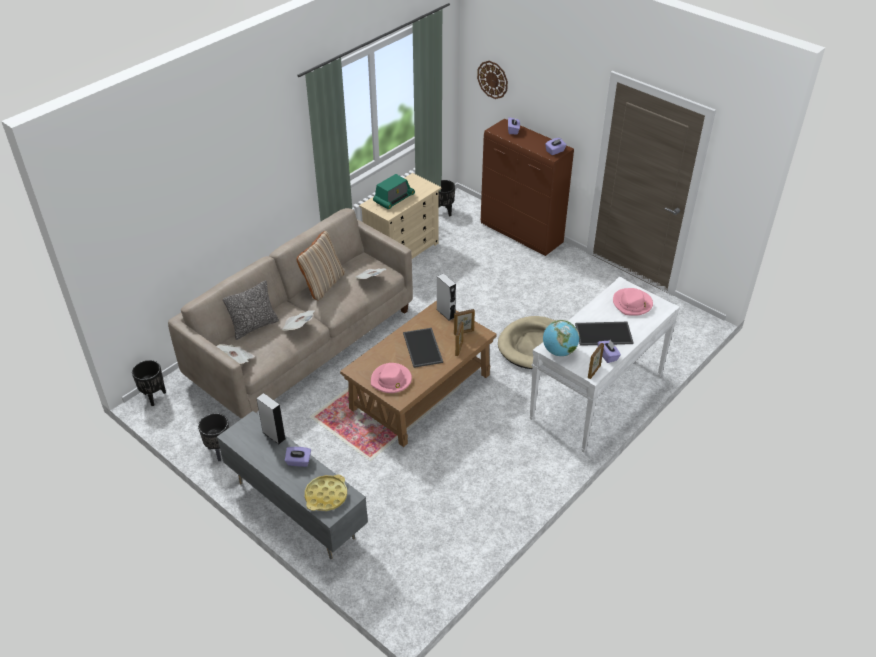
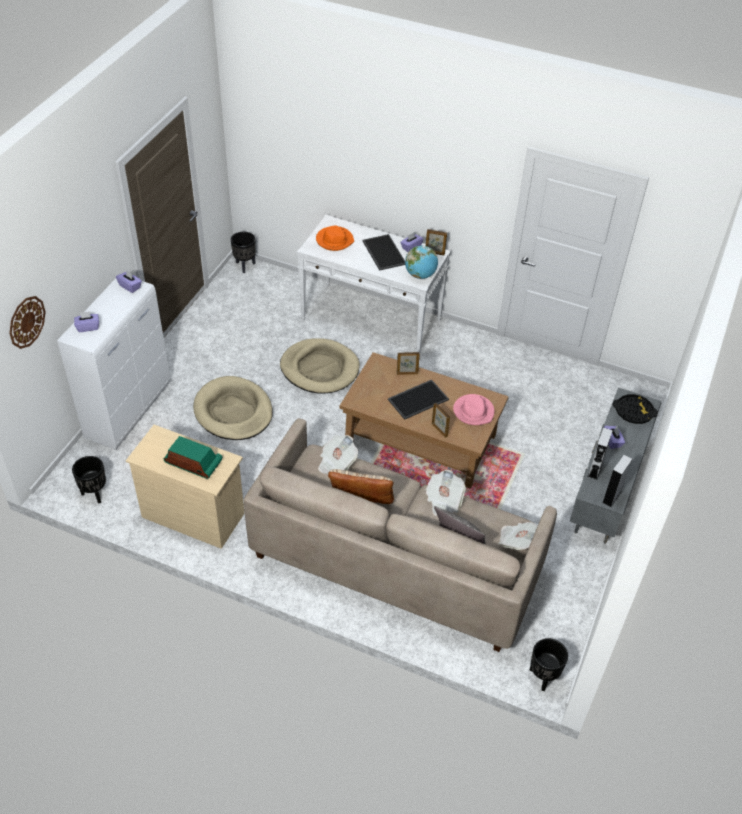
camera: 110 degrees left, 5 degrees up
(219, 451) = (579, 577): black planter -> black planter (245, 266)
(326, 496) = (633, 411): yellow tray -> black tray
(446, 313) = (359, 394): grey speaker -> grey speaker (612, 496)
(464, 332) = (382, 374): picture frame -> picture frame (439, 430)
(499, 286) = (233, 411): none -> beige dog bed
(522, 234) = (129, 410): brown cabinet -> white cabinet
(632, 304) = (334, 240): pink hat -> orange hat

